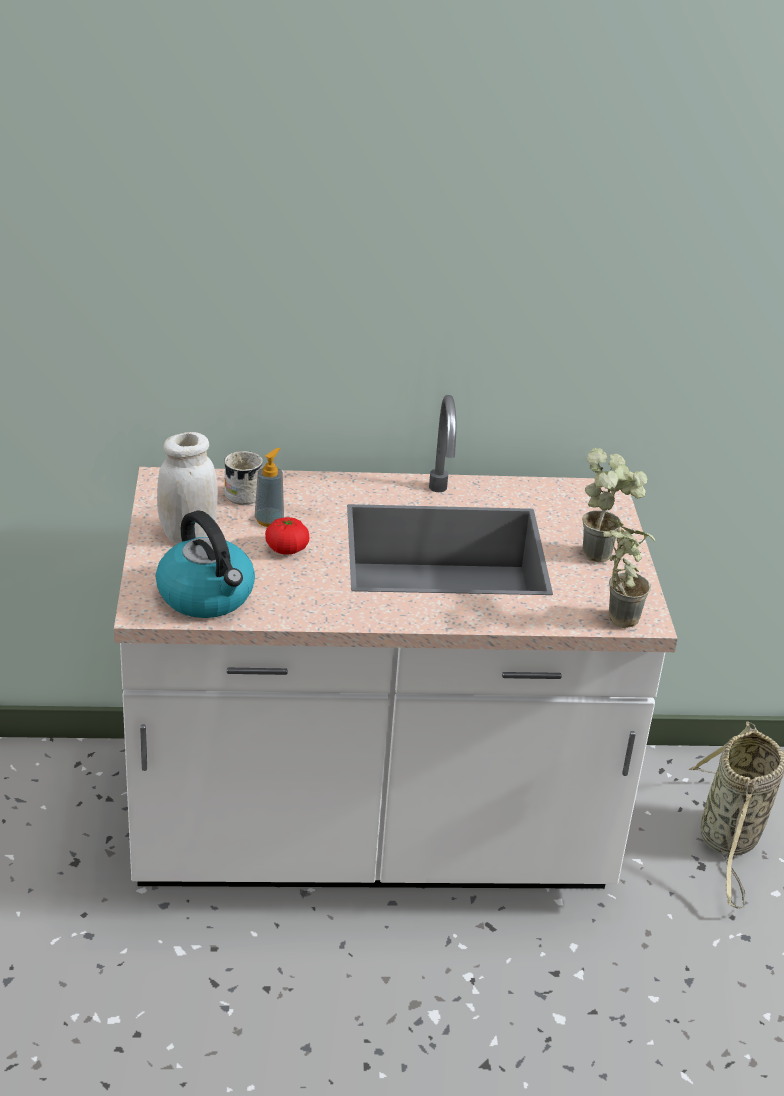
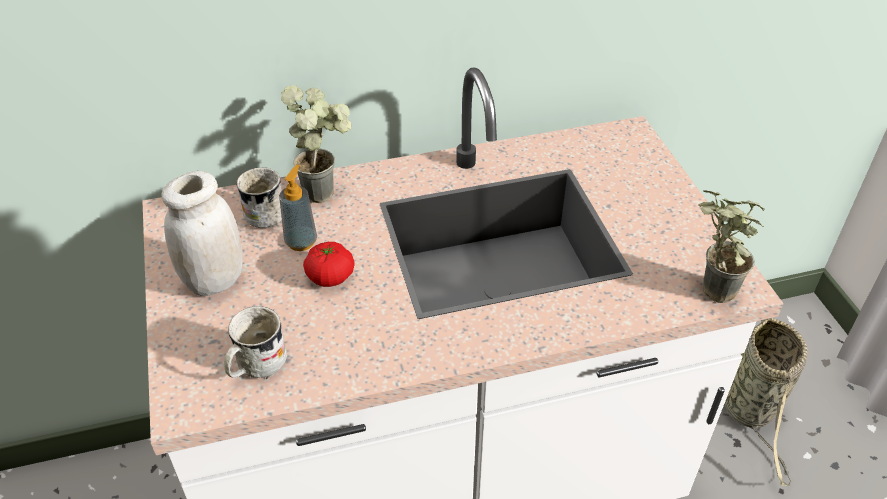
camera: 10 degrees left, 10 degrees up
(207, 596) = (255, 366): kettle -> white mug
(604, 553) = (662, 209): potted plant -> potted plant (326, 190)

